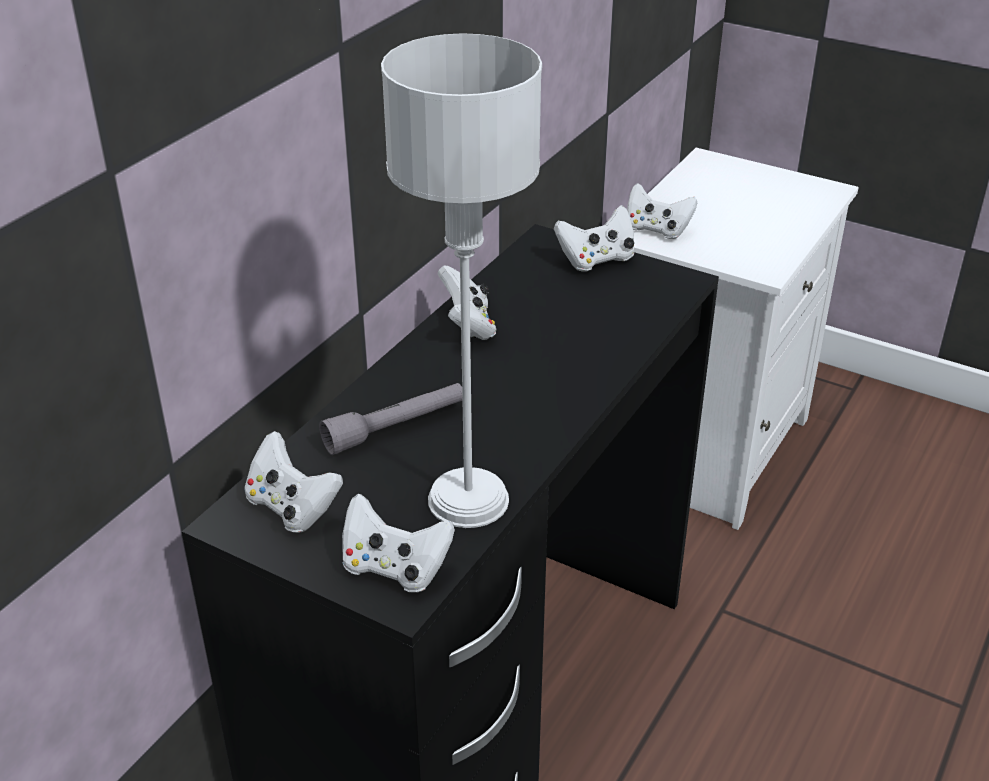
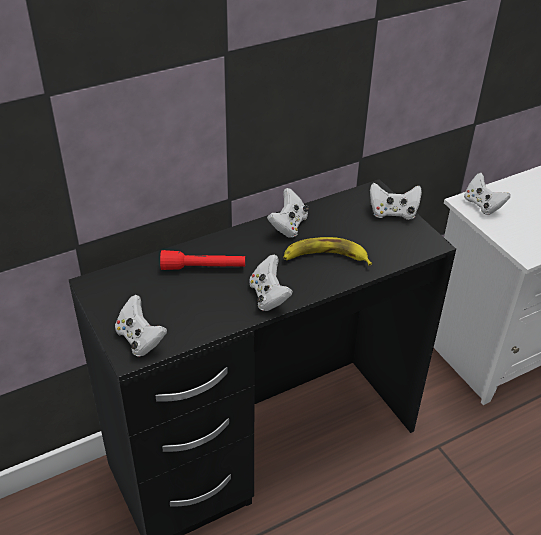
camera: 30 degrees right, 5 degrees up
(292, 508) = (122, 289): white game controller -> white game controller (269, 296)
(395, 428) = (203, 268): grey flashlight -> red flashlight
(467, 499) = (203, 320): grey table lamp -> none
(561, 348) = (325, 258): none -> banana

